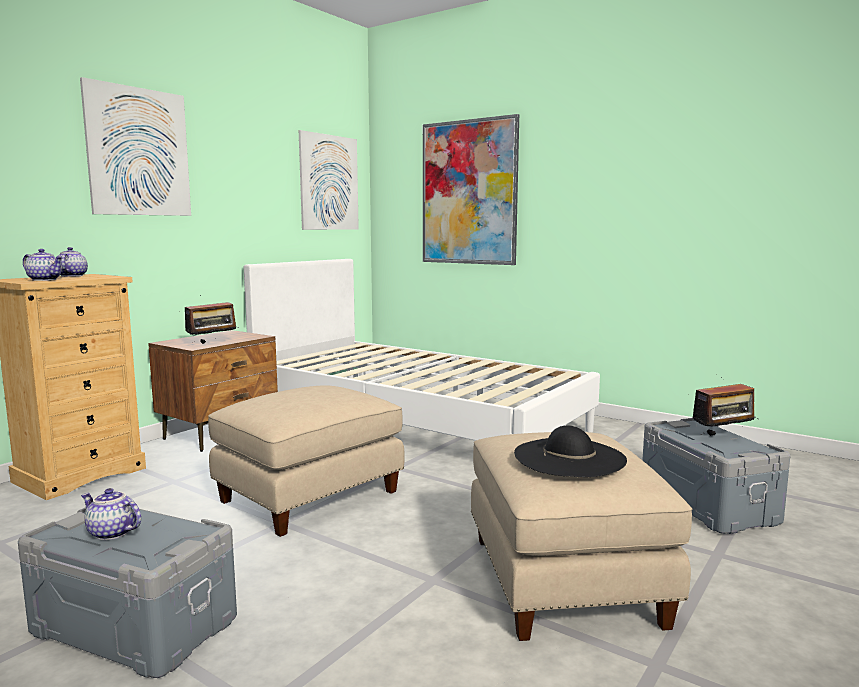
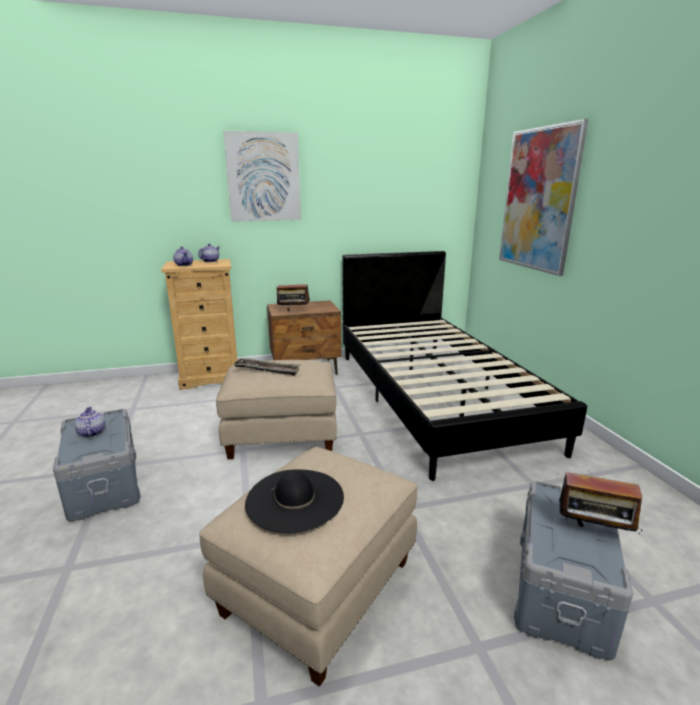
camera: 40 degrees right, 10 degrees up
(296, 397) = (267, 370): none -> tray
(329, 182) = (431, 188): picture -> none
(415, 421) = (433, 396): white bed -> black bed

